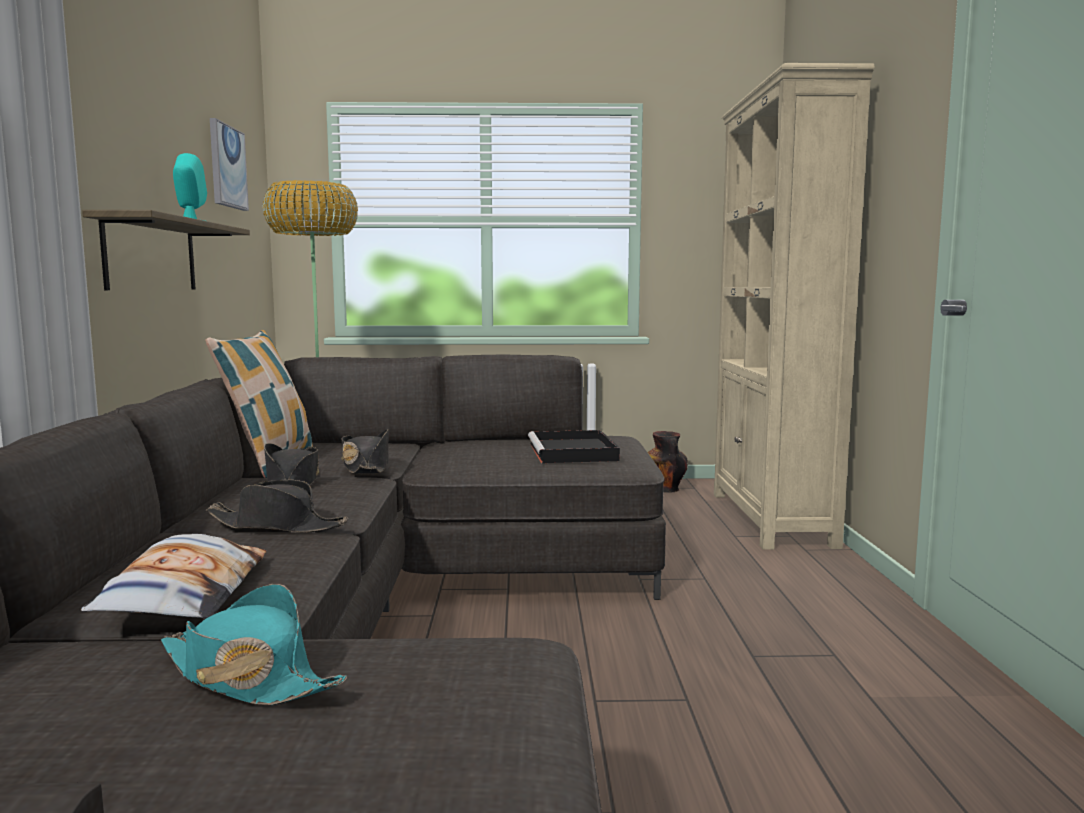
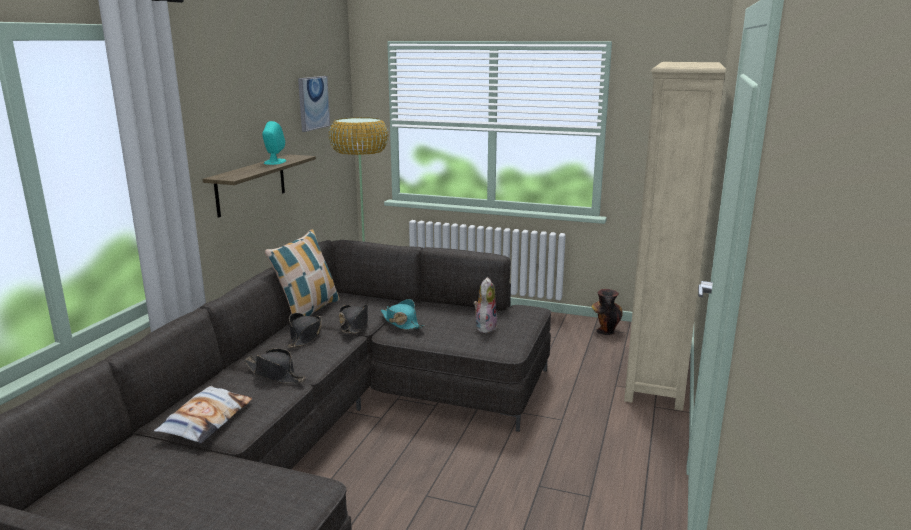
camera: 20 degrees right, 10 degrees up
(247, 677) = (198, 480): turquoise hat -> turquoise hat (401, 322)
(573, 452) = (485, 327): black tray -> plush toy

